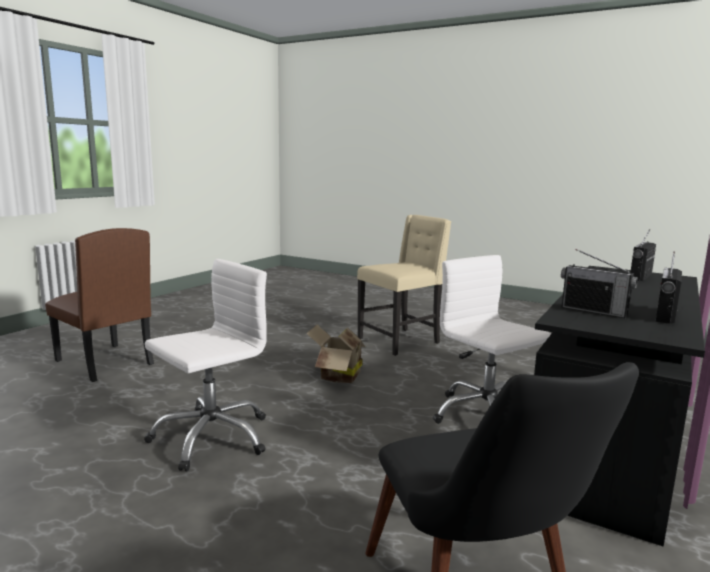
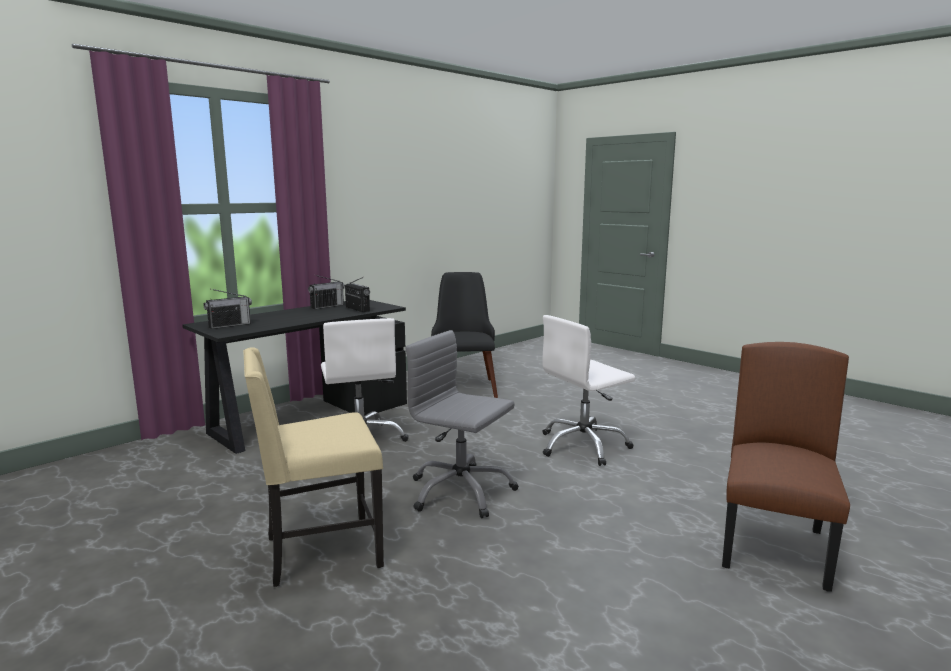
camera: 165 degrees left, 0 degrees up
(104, 362) = (775, 549): brown chair -> brown chair turned 60 degrees clockwise
(337, 376) = (460, 492): cardboard box -> grey office chair

